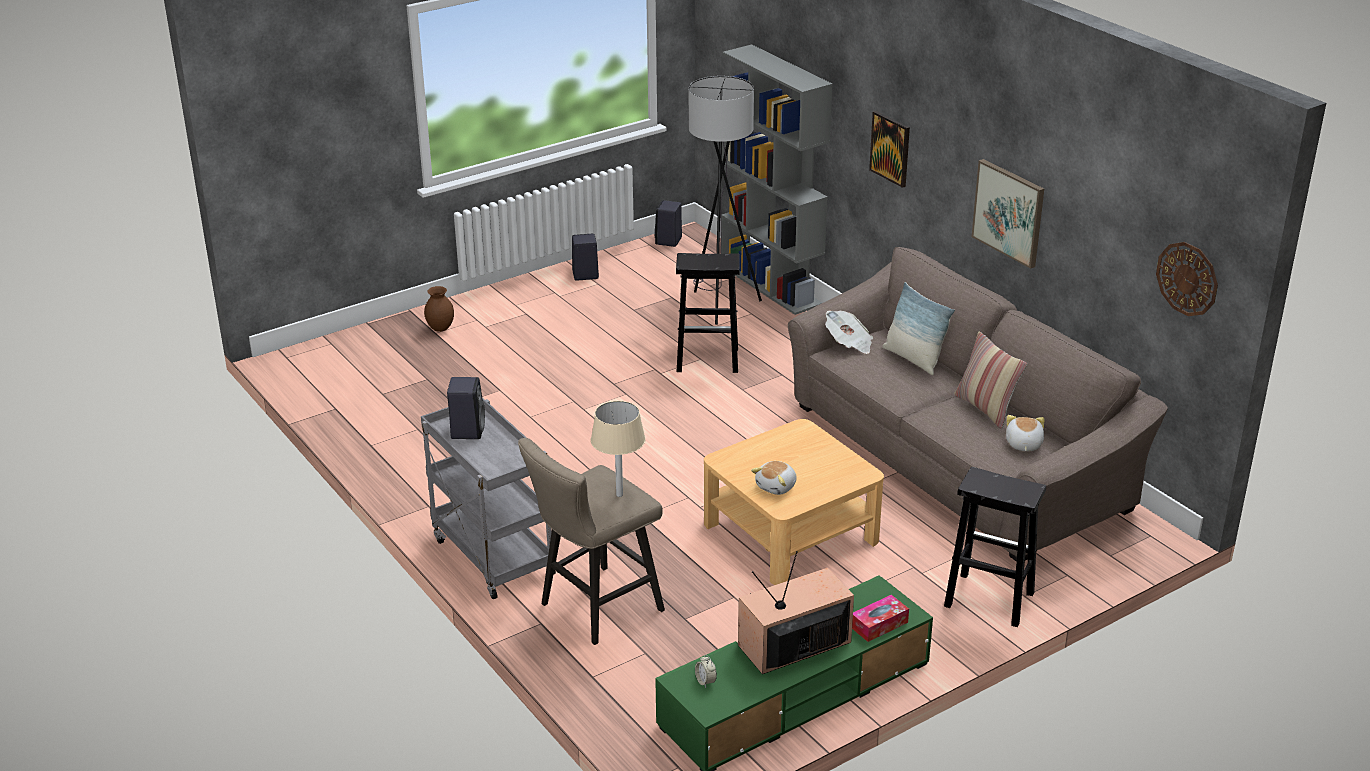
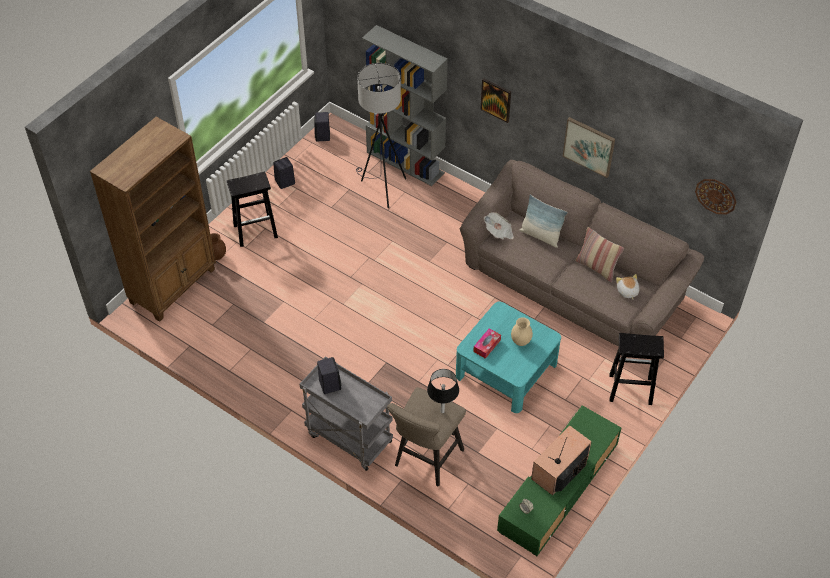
camera: 20 degrees left, 20 degrees up
(360, 346) = (174, 285): none -> brown bookcase
(619, 495) = (442, 411): beige table lamp -> black table lamp
(708, 360) = (397, 240): black stool -> black stool (256, 231)
(777, 486) = (507, 361): plush toy -> none
(791, 532) = (507, 370): beige coffee table -> turquoise coffee table
(812, 469) = (520, 342): none -> beige vase
(879, 625) = (596, 441): tissue box -> tissue box (487, 346)

